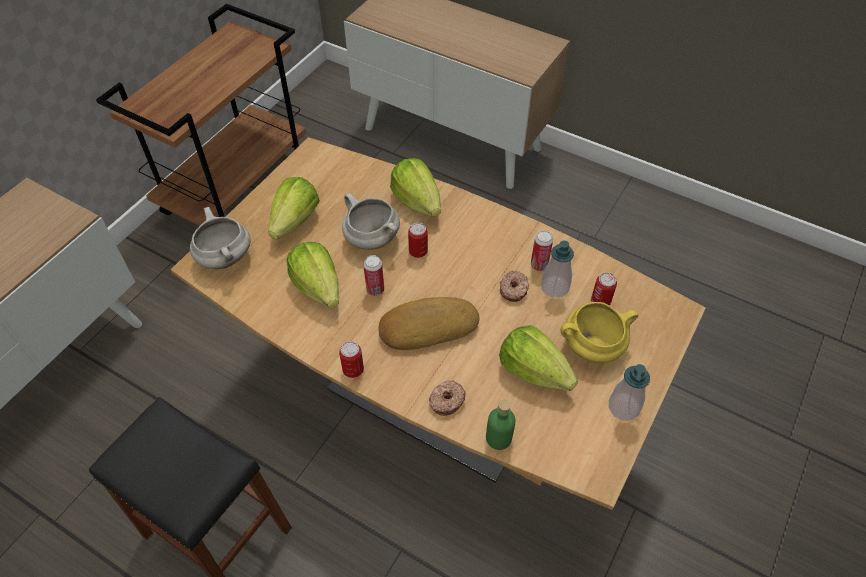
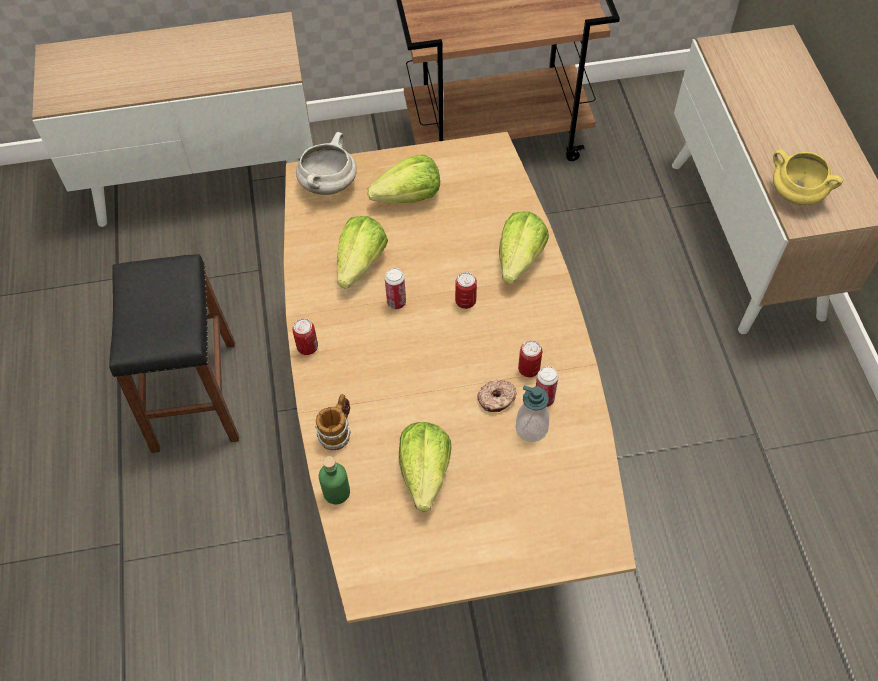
camera: 50 degrees right, 5 degrees up
(371, 239) = (444, 259): white cooking pot -> none
(427, 326) = (396, 365): bread -> none
(446, 400) = (338, 430): donut -> mug
(592, 347) = (493, 500): yellow cooking pot -> yellow cooking pot (795, 194)
(600, 301) = (552, 475): can -> can (528, 369)
(623, 407) = (452, 567): soap dispenser -> none

